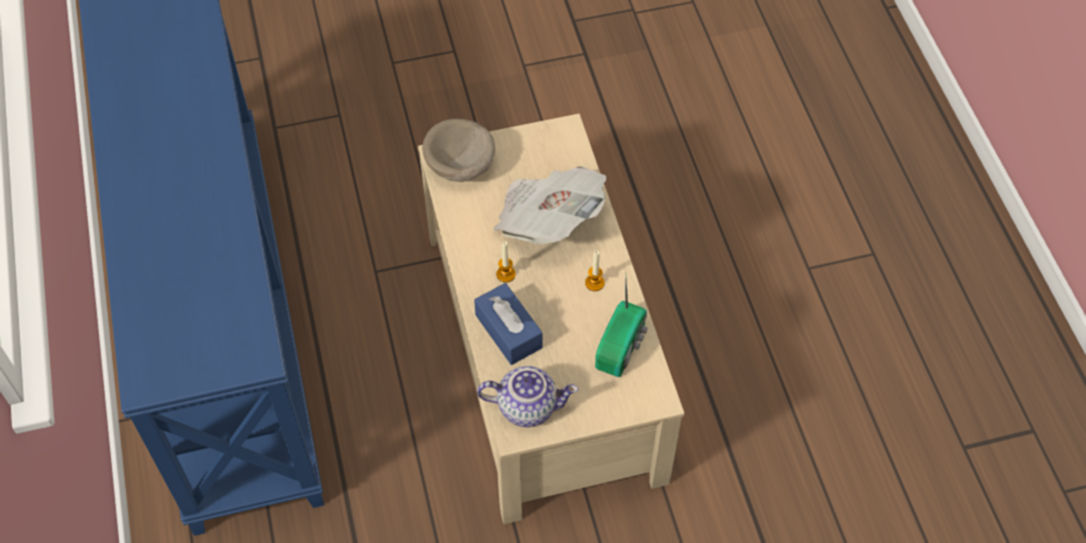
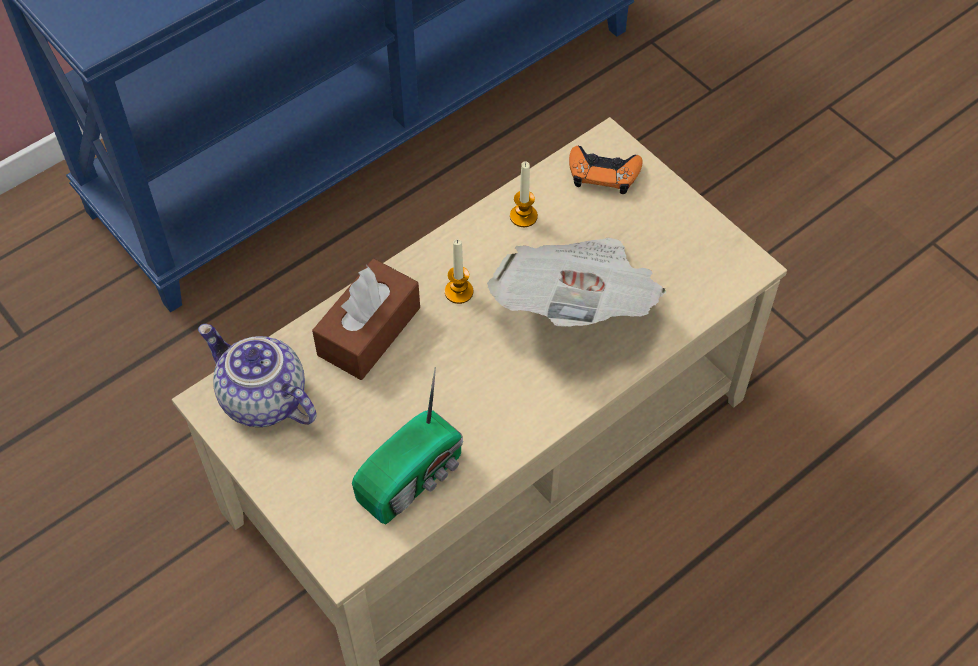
camera: 65 degrees right, 0 degrees up
(460, 167) = (603, 173): beige bowl -> orange game controller
(508, 331) = (369, 331): blue tissue box -> brown tissue box
(528, 406) = (261, 400): teapot -> teapot turned 150 degrees clockwise
(594, 283) = (501, 401): candle -> candle (523, 216)
(622, 345) = (414, 477): radio -> radio turned 45 degrees counterclockwise

